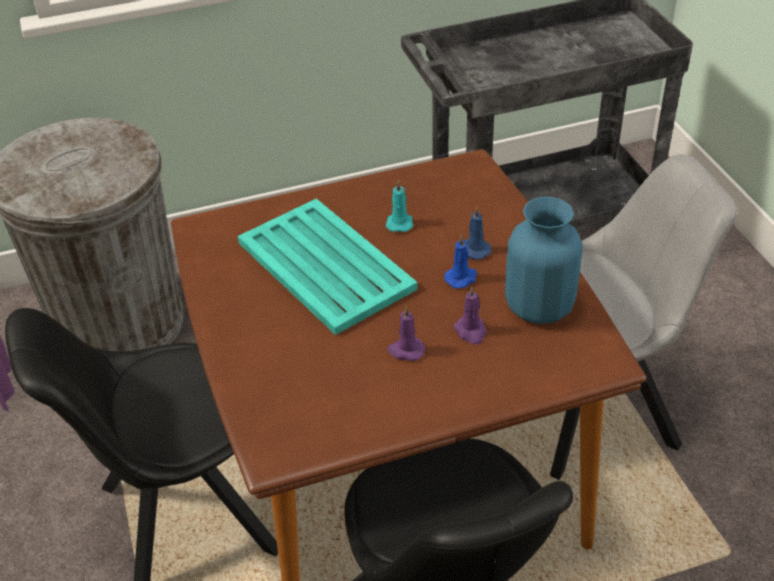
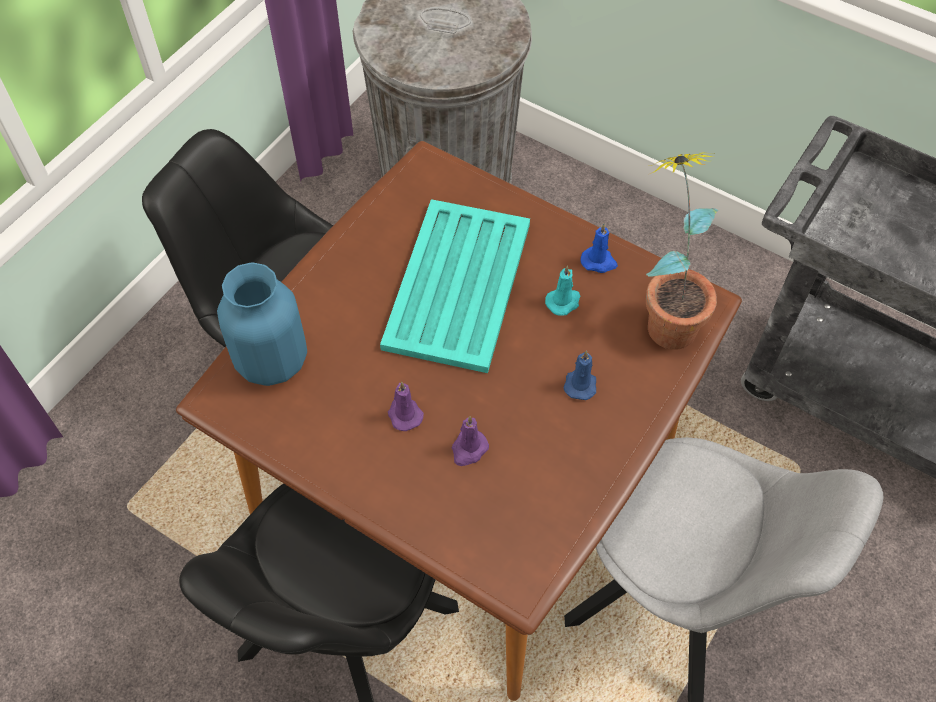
camera: 50 degrees right, 15 degrees up
(461, 278) = (532, 398): blue candle -> blue candle (599, 262)
(462, 185) = (665, 316): none -> potted plant
(539, 306) = (548, 485): blue vase -> blue vase (271, 360)

